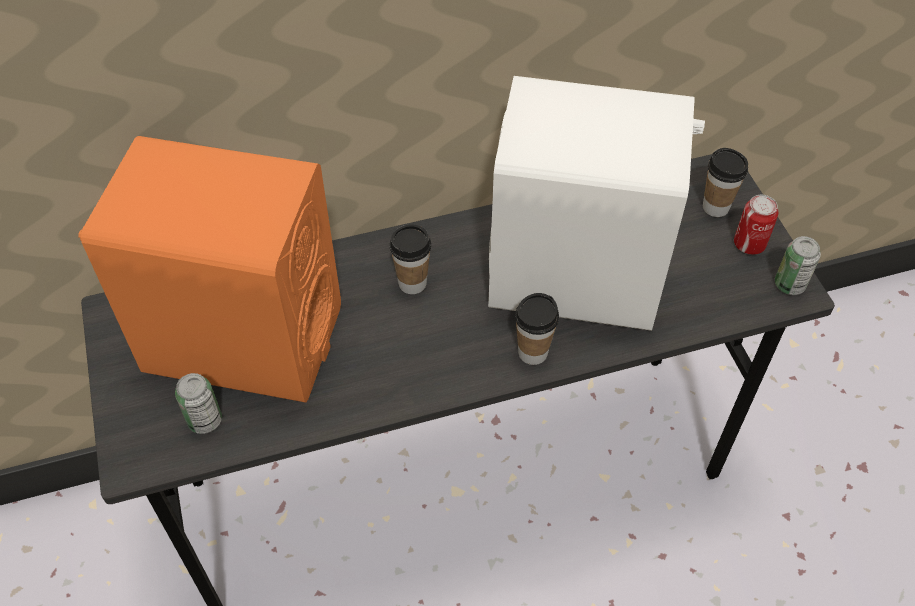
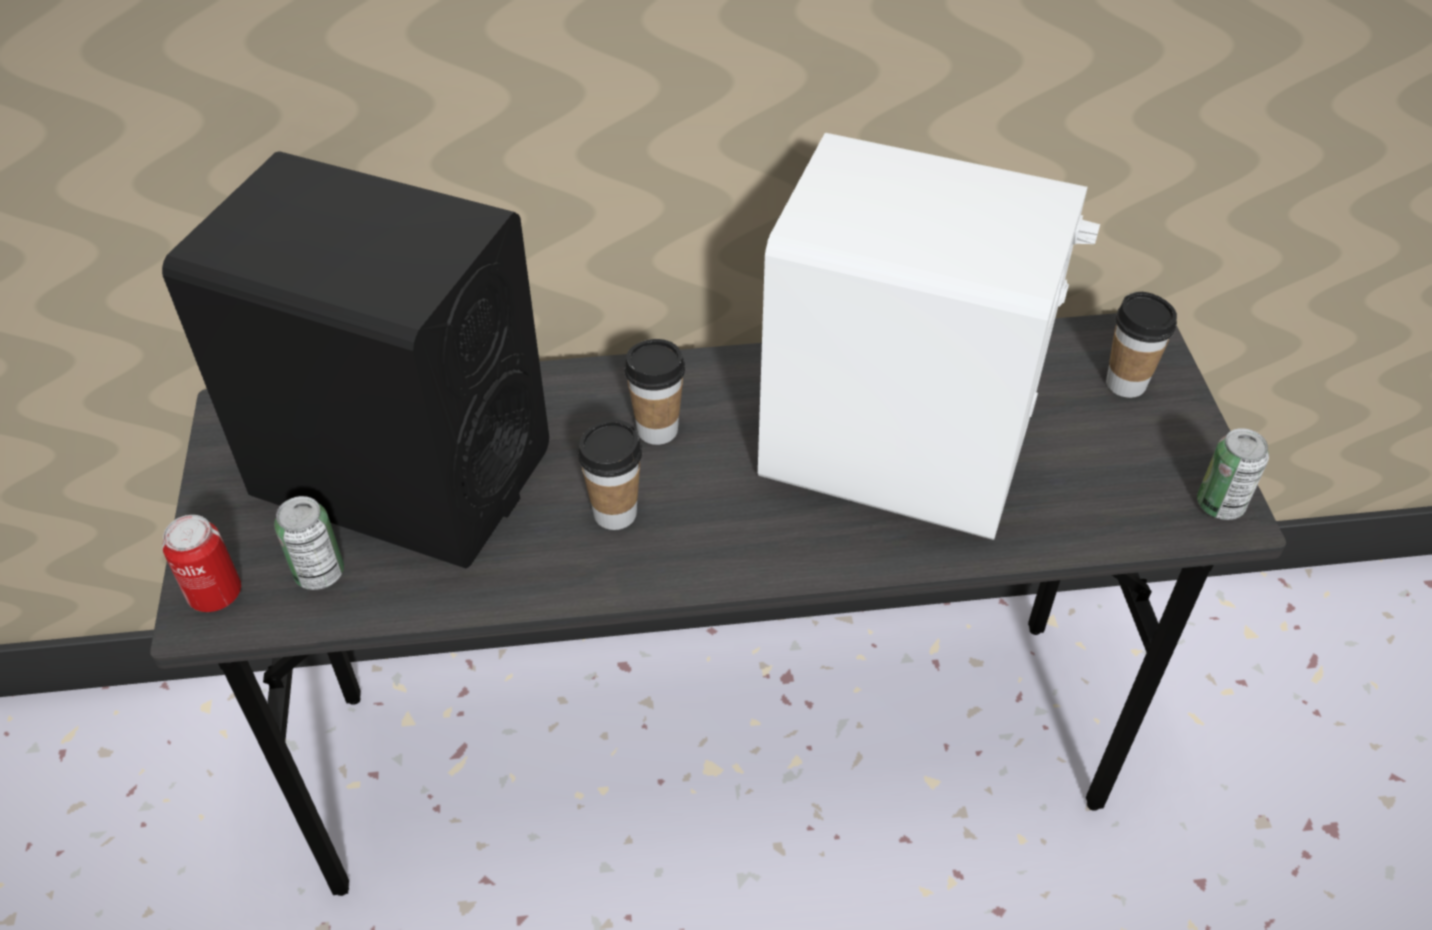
camera: 10 degrees right, 5 degrees down
(243, 339) = (401, 472): orange speaker -> black speaker
(533, 352) = (810, 547): cup -> cup (615, 513)
(749, 244) = (1167, 440): can -> can (215, 593)

